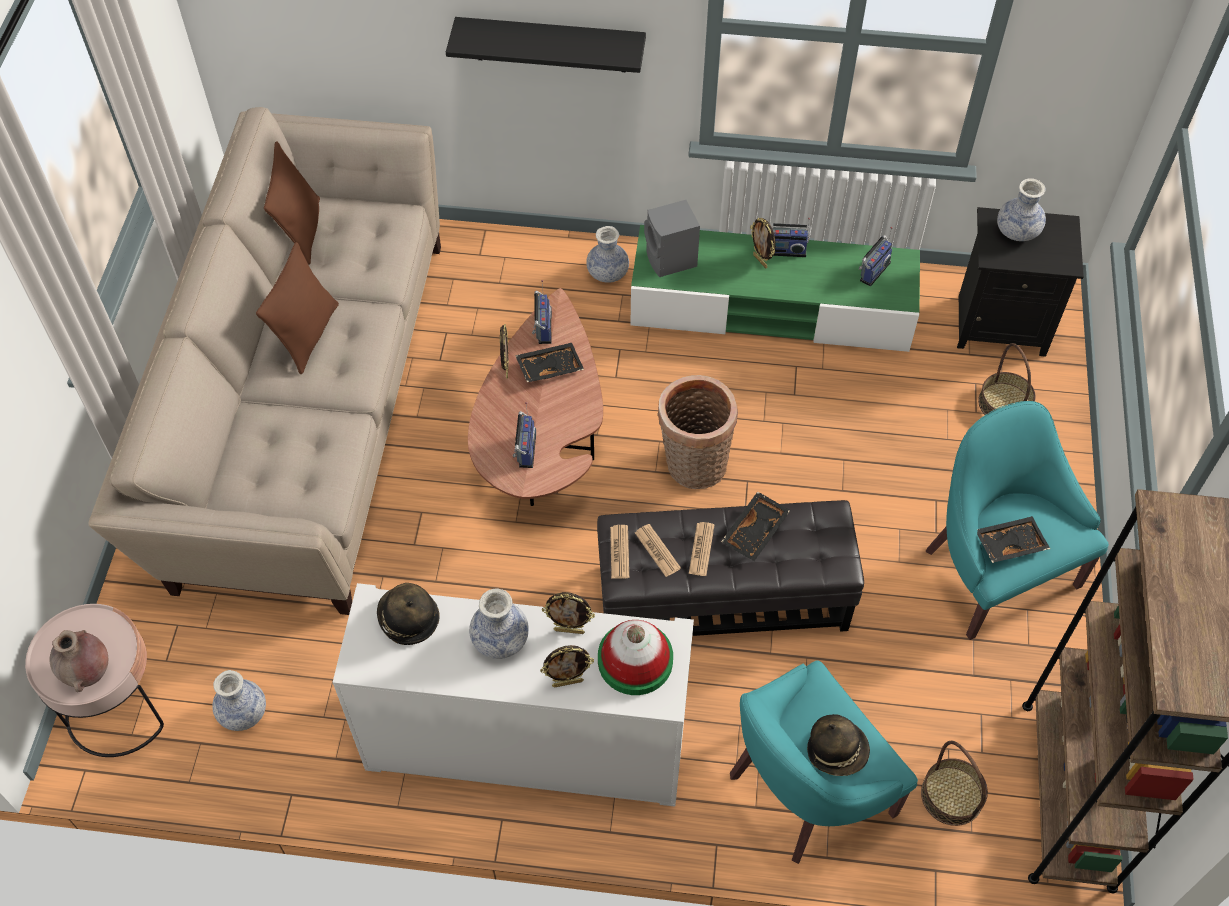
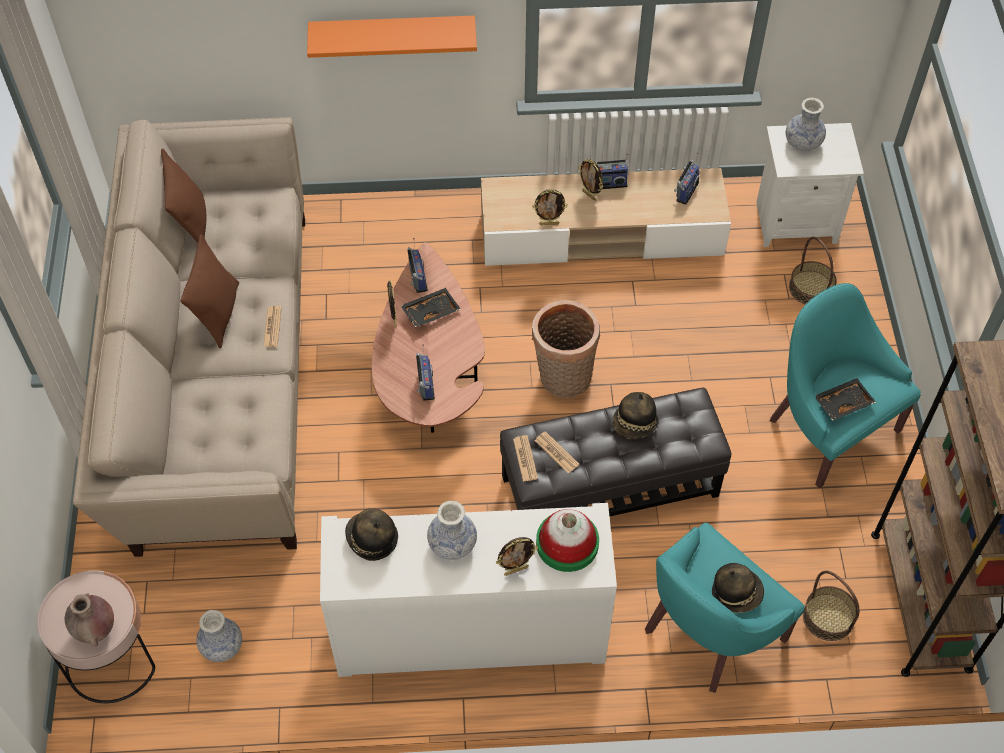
camera: 10 degrees left, 0 degrees up
(551, 44) = (392, 35): black shelf -> orange shelf
(569, 630) = (508, 527): picture frame -> picture frame (549, 223)
(607, 273) = (455, 223): vase -> none
(671, 260) = (514, 205): grey speaker -> none
(701, 549) = (593, 446): newspaper -> newspaper (272, 327)
(756, 532) = (635, 424): black tray -> hat
(771, 308) = (601, 234): green tv stand -> beige tv stand
(1000, 324) = (795, 221): black nightstand -> white nightstand

